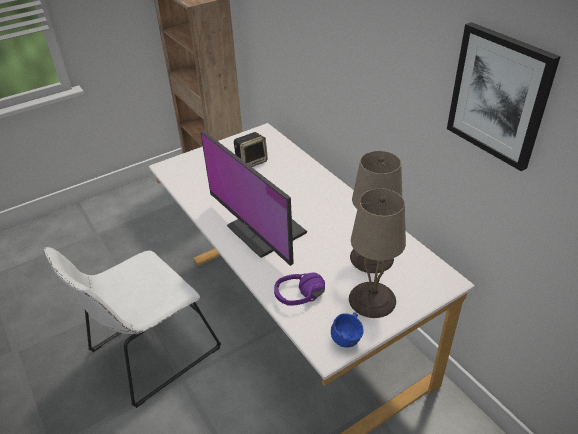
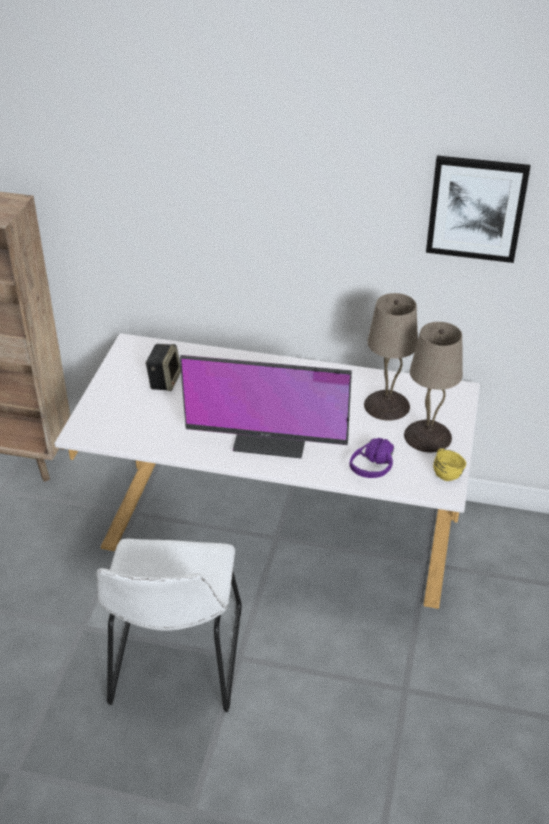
camera: 45 degrees left, 0 degrees up
(348, 337) = (446, 472): blue mug -> yellow mug

